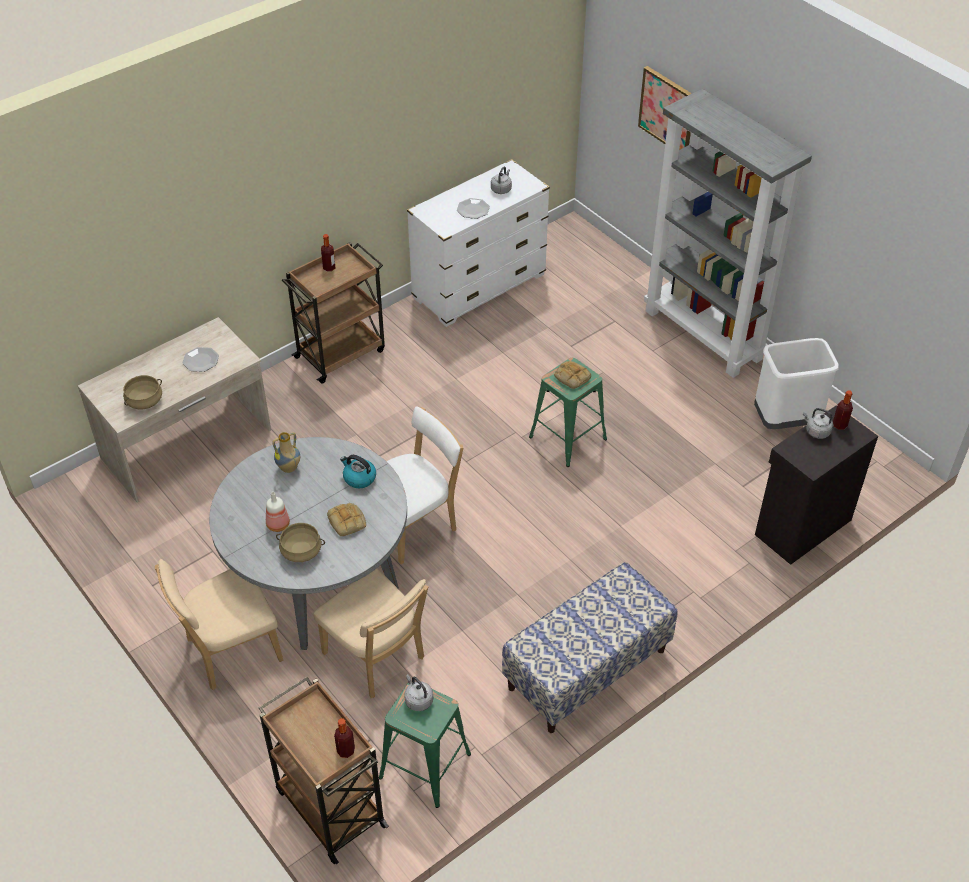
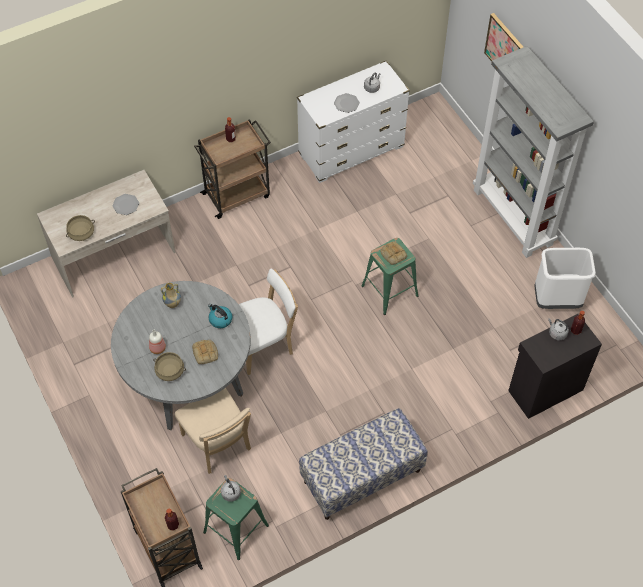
camera: 10 degrees right, 10 degrees up
(229, 651) = (119, 423): beige chair -> none

